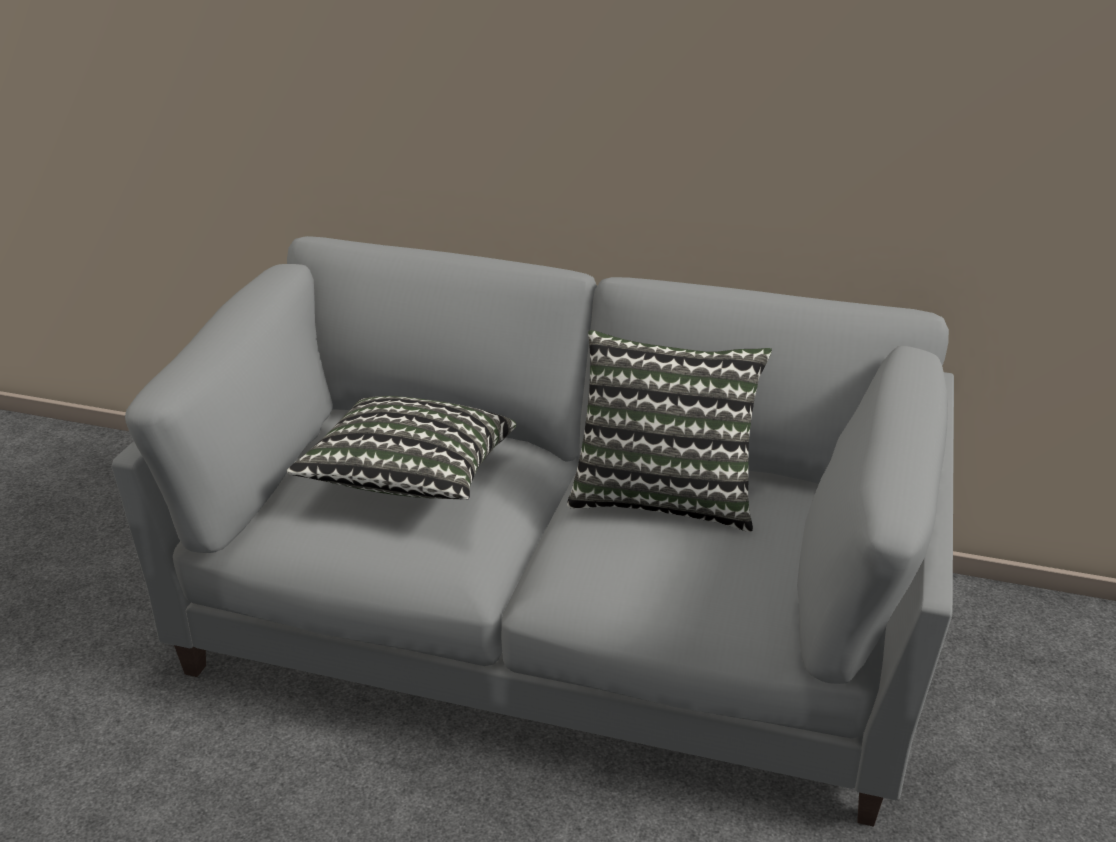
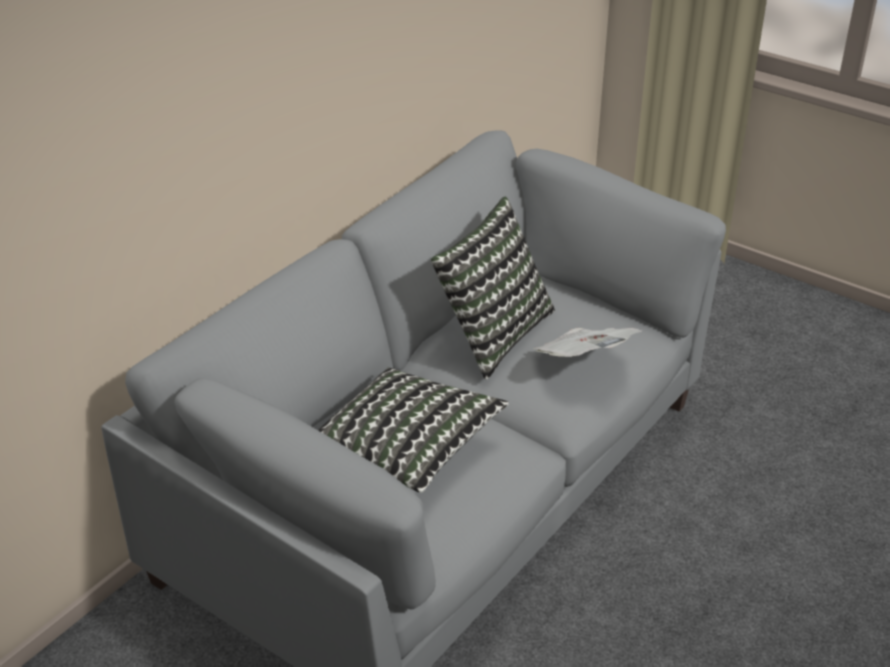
camera: 70 degrees left, 5 degrees up
(652, 575) = (584, 362): none -> newspaper

